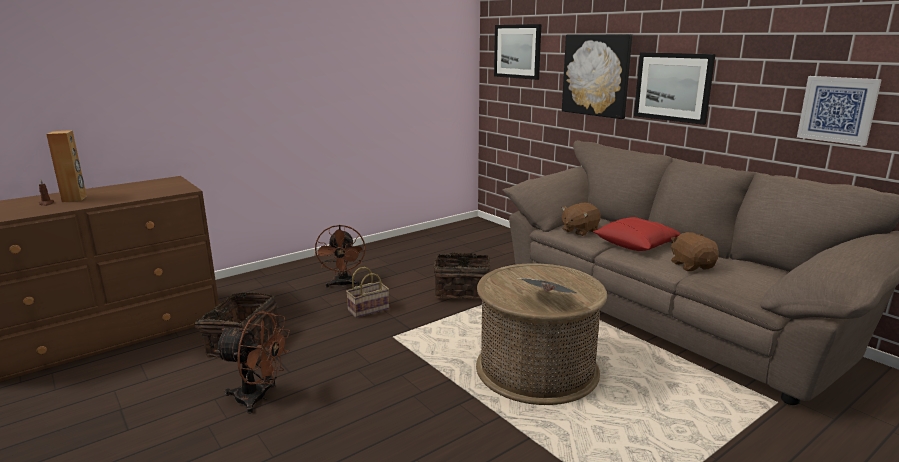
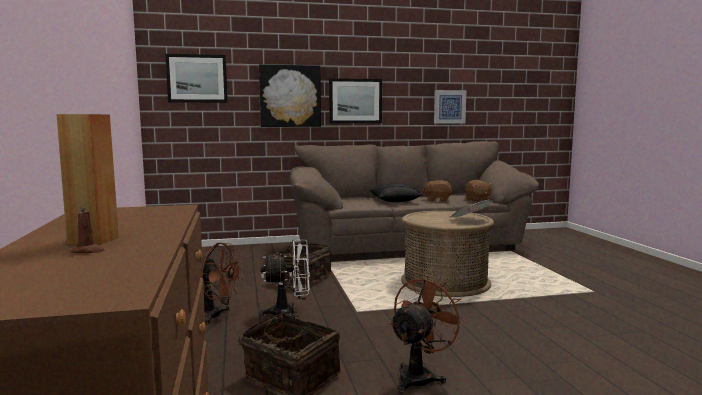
camera: 65 degrees left, 10 degrees down
(369, 309) = (289, 313): basket -> white fan
(579, 231) = (358, 203): brown plush toy -> brown plush toy (477, 200)
(636, 244) = (394, 201): red pillow -> black pillow

